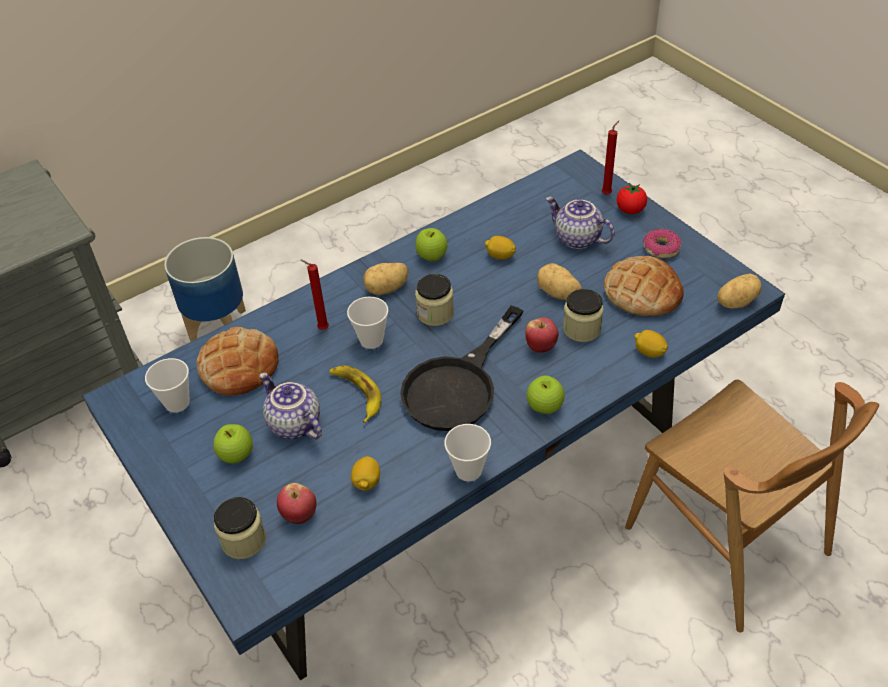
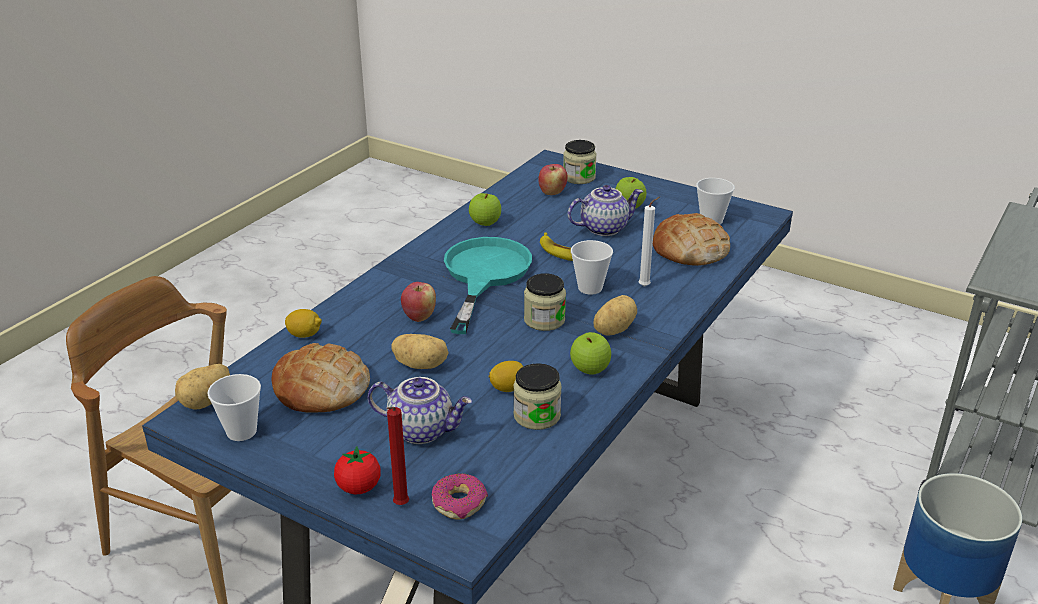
camera: 155 degrees right, 15 degrees down
(293, 424) = (604, 228): teapot -> teapot turned 45 degrees counterclockwise
(321, 329) = (646, 286): red candle -> white candle
(367, 482) = (517, 213): lemon -> none
(458, 385) = (483, 275): black frying pan -> turquoise frying pan
(468, 470) = (442, 232): cup -> cup (241, 431)
(544, 407) = (396, 277): apple -> apple (485, 223)
(581, 329) = (382, 339): jar -> jar (537, 416)
(661, 248) = (305, 443): donut -> donut (459, 503)

